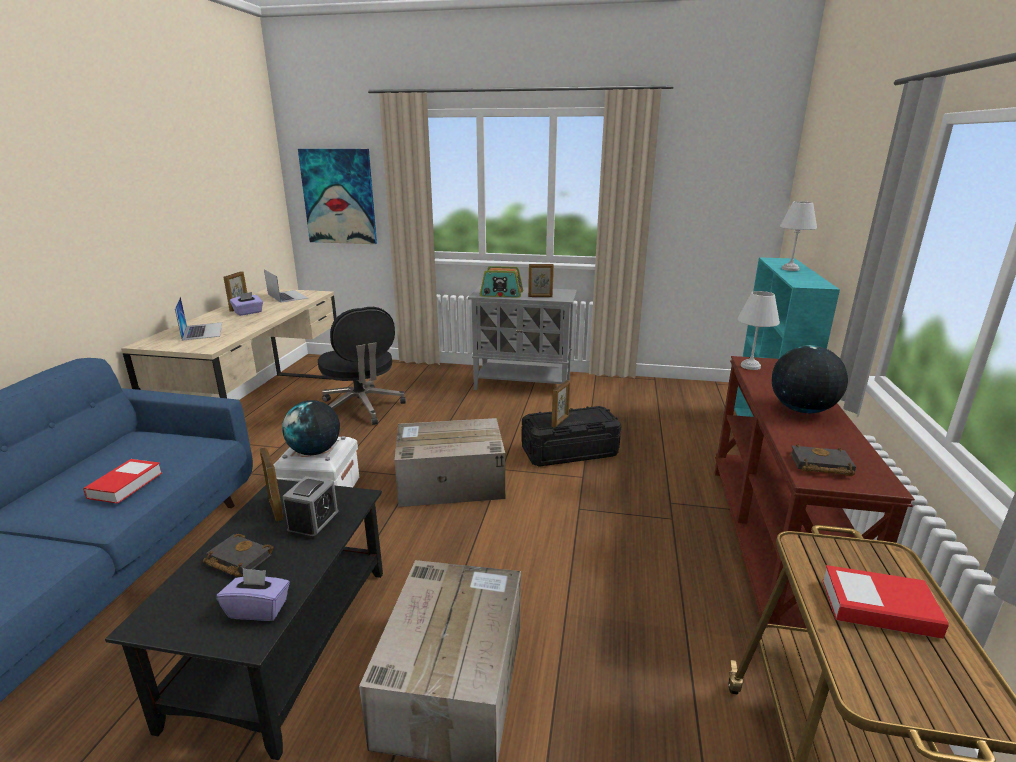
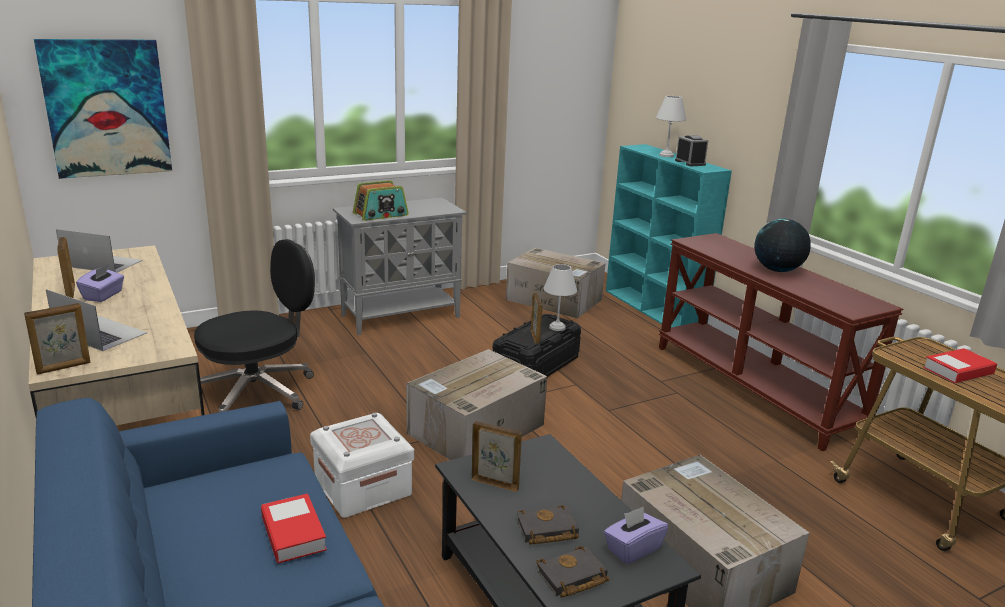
camera: 40 degrees left, 0 degrees up
(314, 523) = (549, 478): alarm clock -> alarm clock (690, 163)
(315, 451) = (369, 437): globe -> none
(361, 408) = (259, 392): black office chair -> black office chair turned 60 degrees counterclockwise
(540, 297) = (425, 211): picture frame -> picture frame (64, 367)
(670, 403) = (555, 300): none -> cardboard box
(751, 366) = (698, 245): white table lamp -> white table lamp (558, 327)
(819, 465) = (842, 303): black book -> black book (571, 578)

